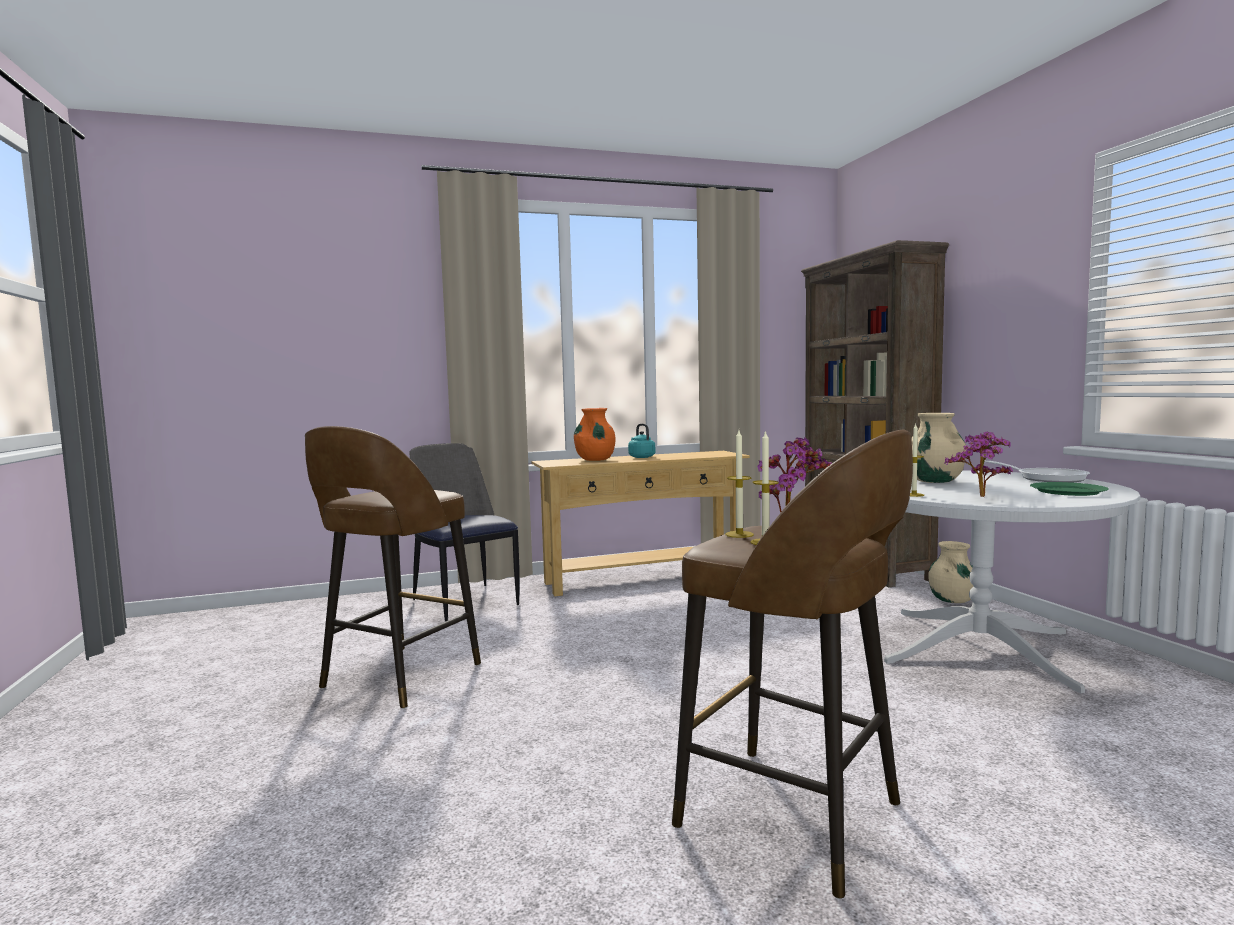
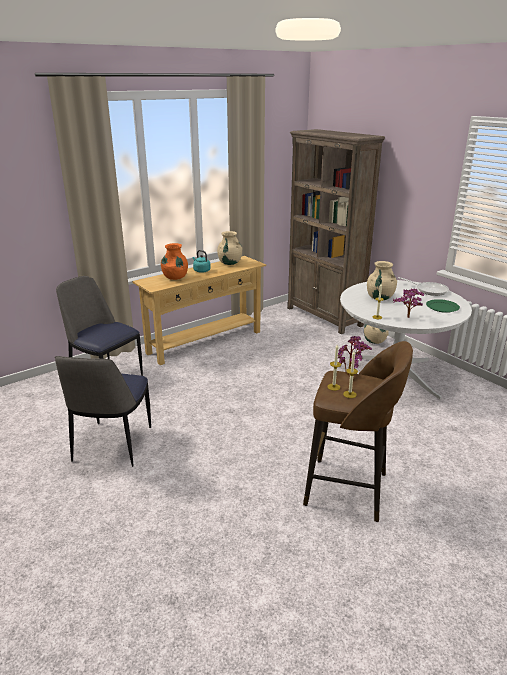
camera: 20 degrees left, 20 degrees up
(398, 677) = (112, 445): brown stool -> chair
(692, 453) = (230, 263): none -> beige vase

